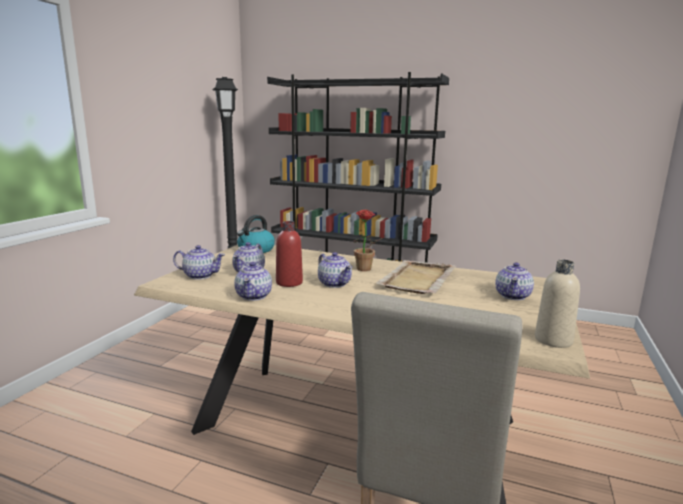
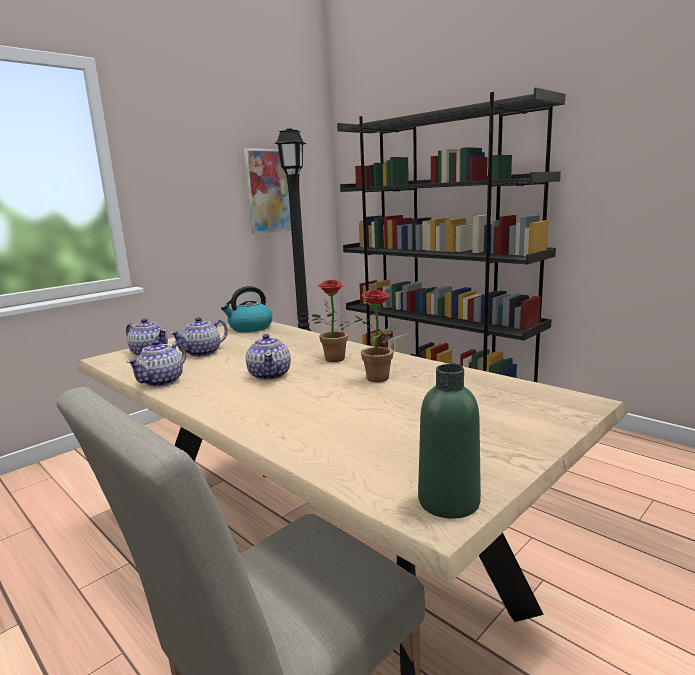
camera: 25 degrees right, 0 degrees up
(203, 129) = (273, 191): none -> picture
(289, 283) = (222, 369): red bottle -> none
(417, 279) = (381, 379): beige tray -> potted plant
(513, 296) = (490, 418): teapot -> none
(553, 340) = (449, 501): beige bottle -> green bottle

